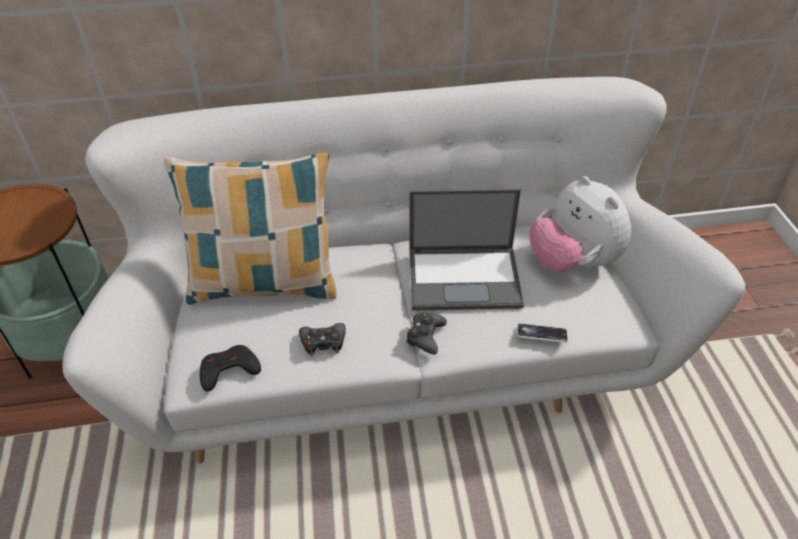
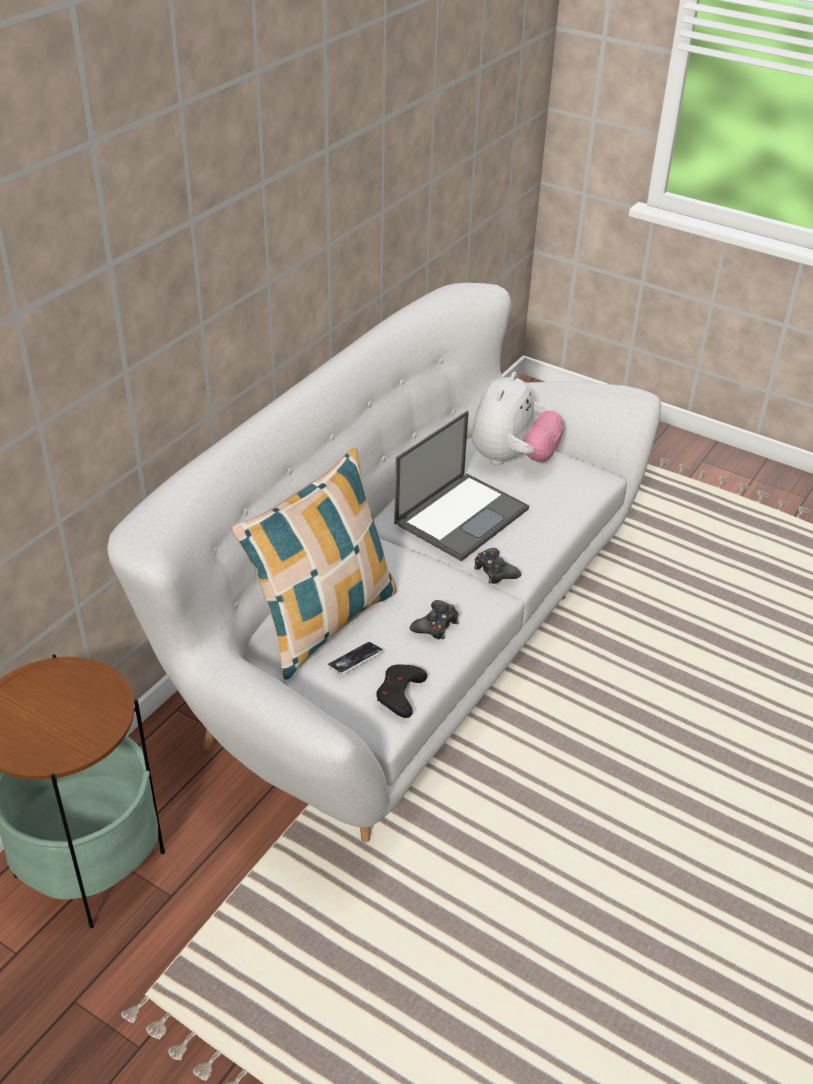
camera: 50 degrees left, 5 degrees down
(541, 335) = (562, 518): phone -> phone (355, 660)
(572, 262) = (512, 459): plush toy -> plush toy turned 75 degrees counterclockwise

